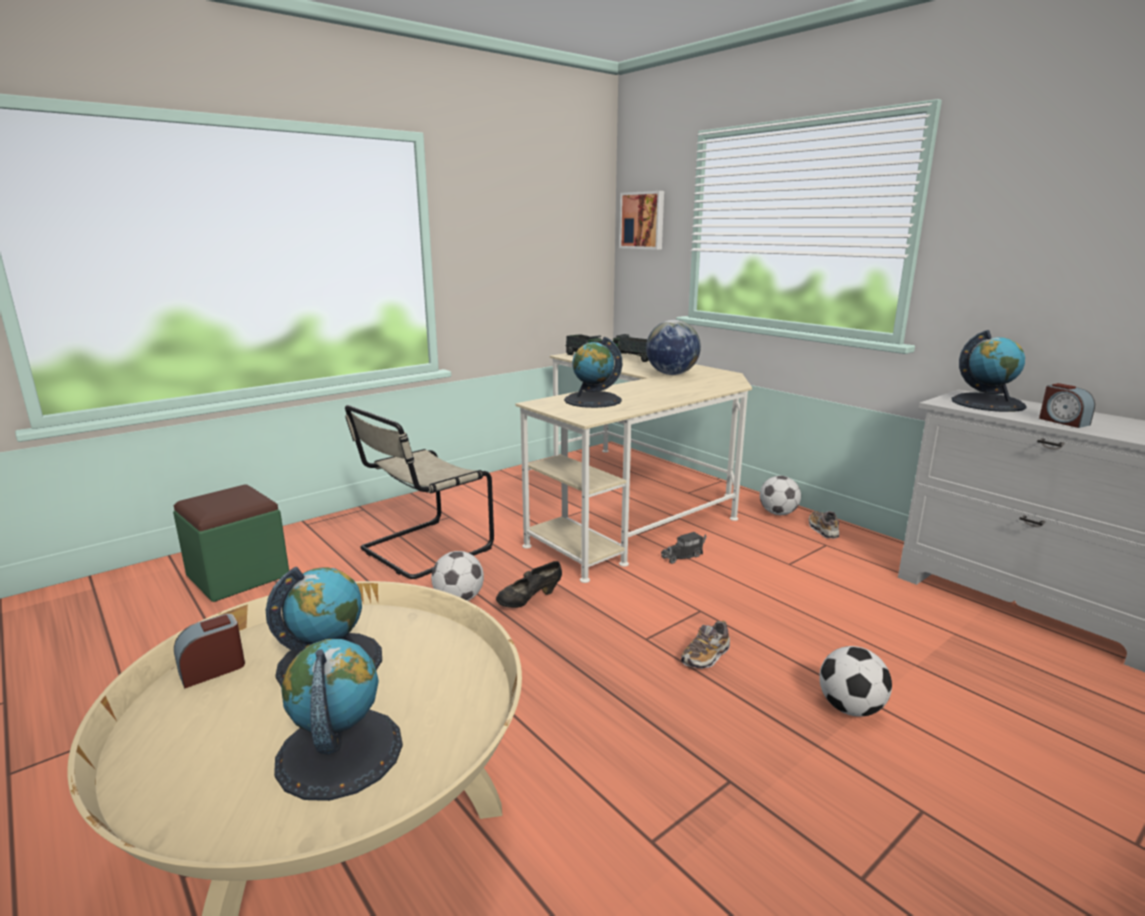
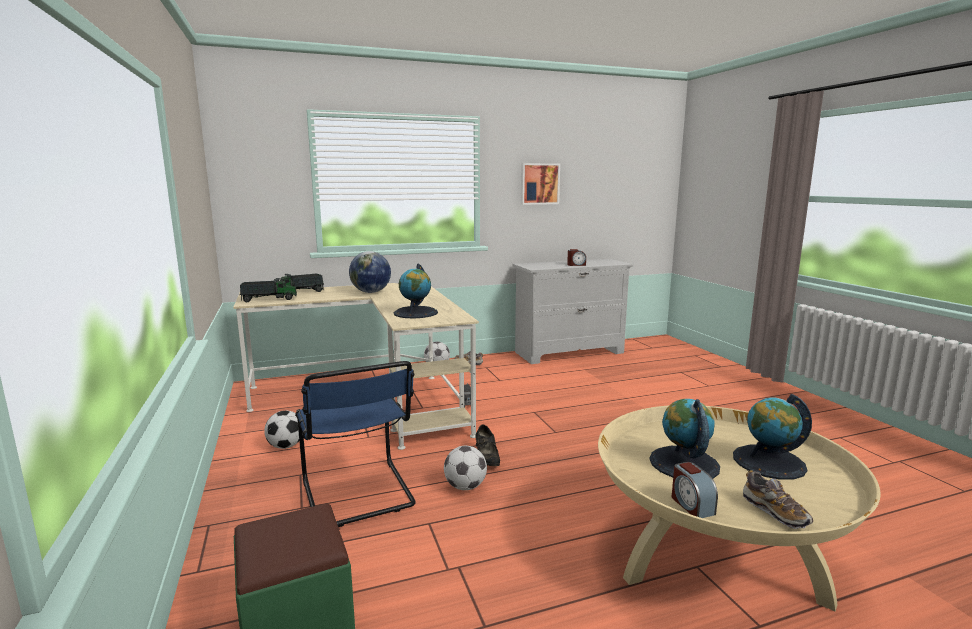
camera: 70 degrees left, 5 degrees down
(422, 550) = (359, 495): beige chair -> blue chair
(643, 220) = (249, 177): picture -> picture (539, 184)
(705, 656) = (580, 421): shoe -> shoe (775, 512)
(850, 708) = (631, 402): football -> football (286, 446)
(988, 403) = (541, 265): globe -> none

